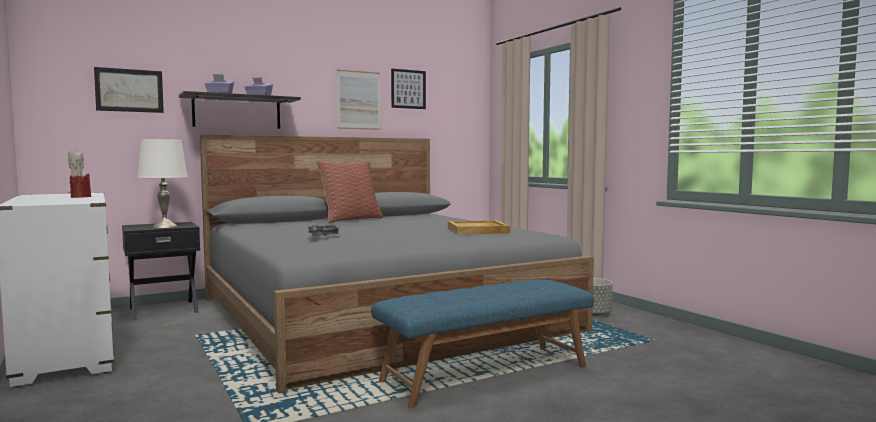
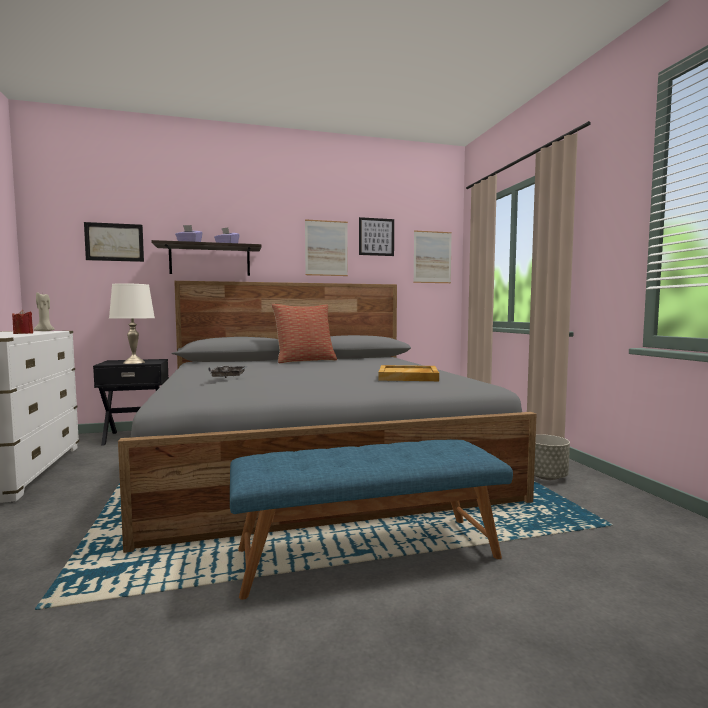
camera: 15 degrees right, 0 degrees up
(462, 110) = (432, 257): none -> picture

